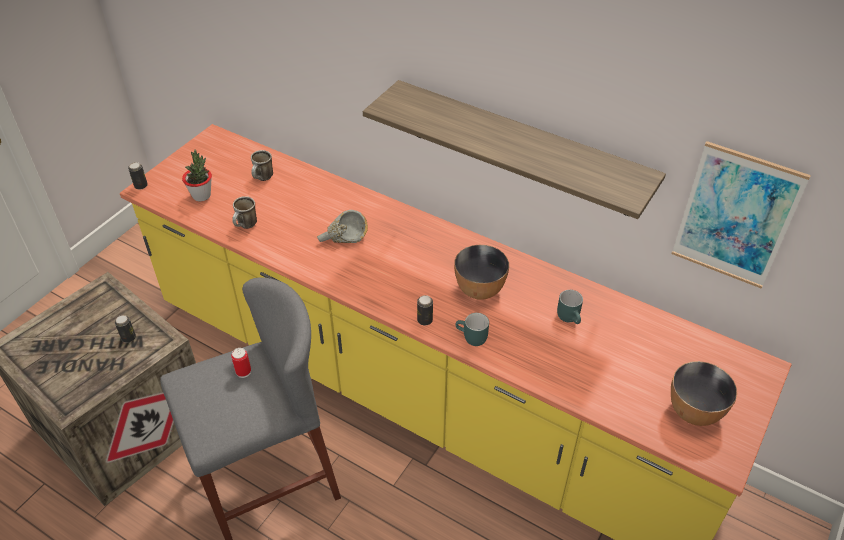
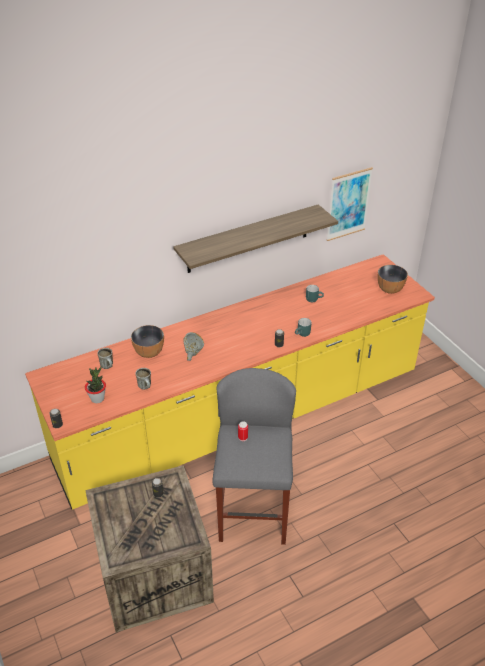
camera: 60 degrees left, 5 degrees down
(480, 289) = (273, 318): bowl -> bowl (149, 352)

